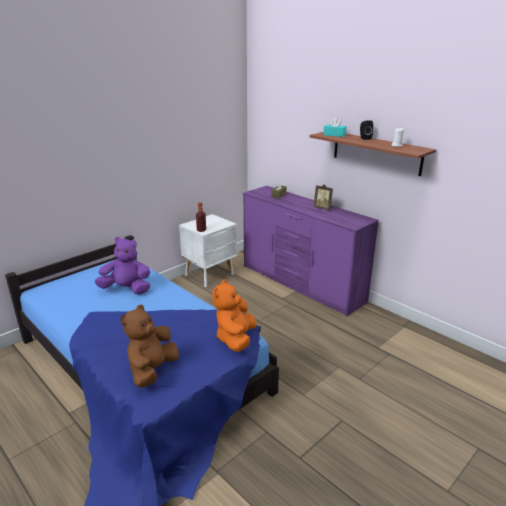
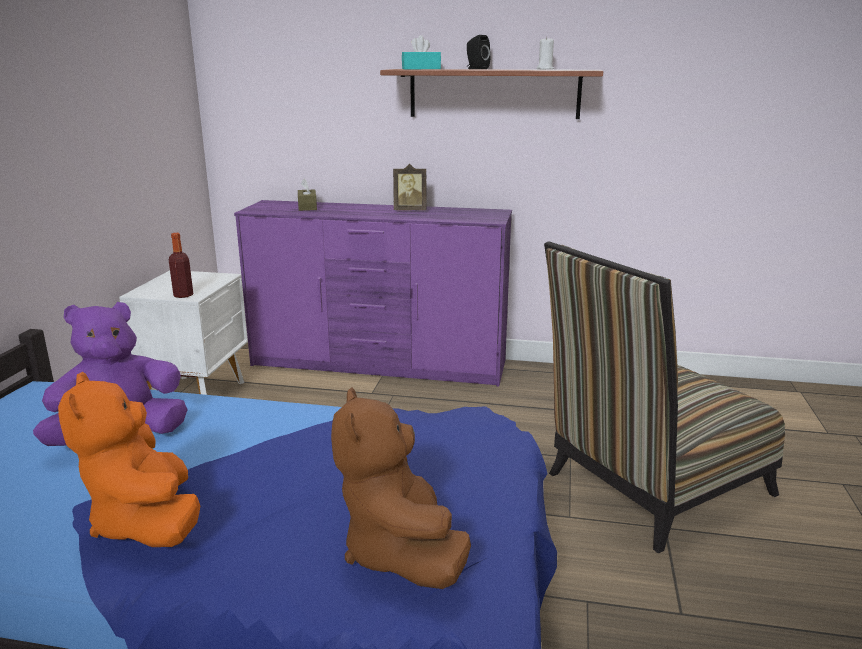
camera: 35 degrees left, 5 degrees down
(235, 339) = (477, 437): orange plush toy -> orange plush toy (146, 522)
(359, 399) = (649, 488): none -> chair

